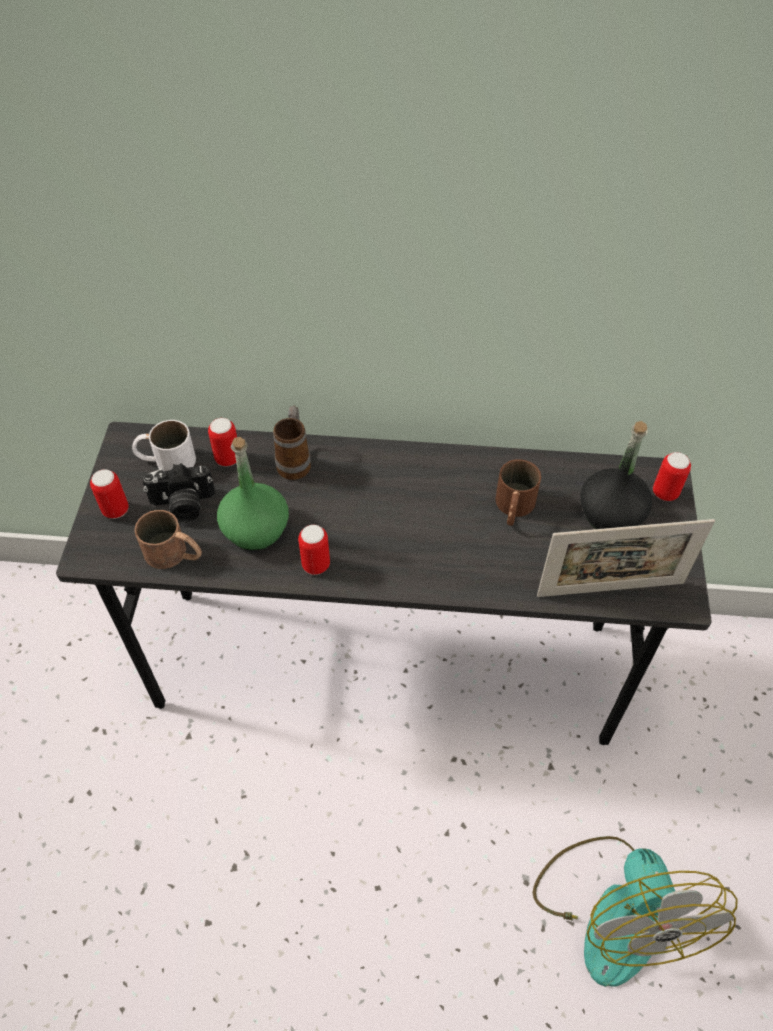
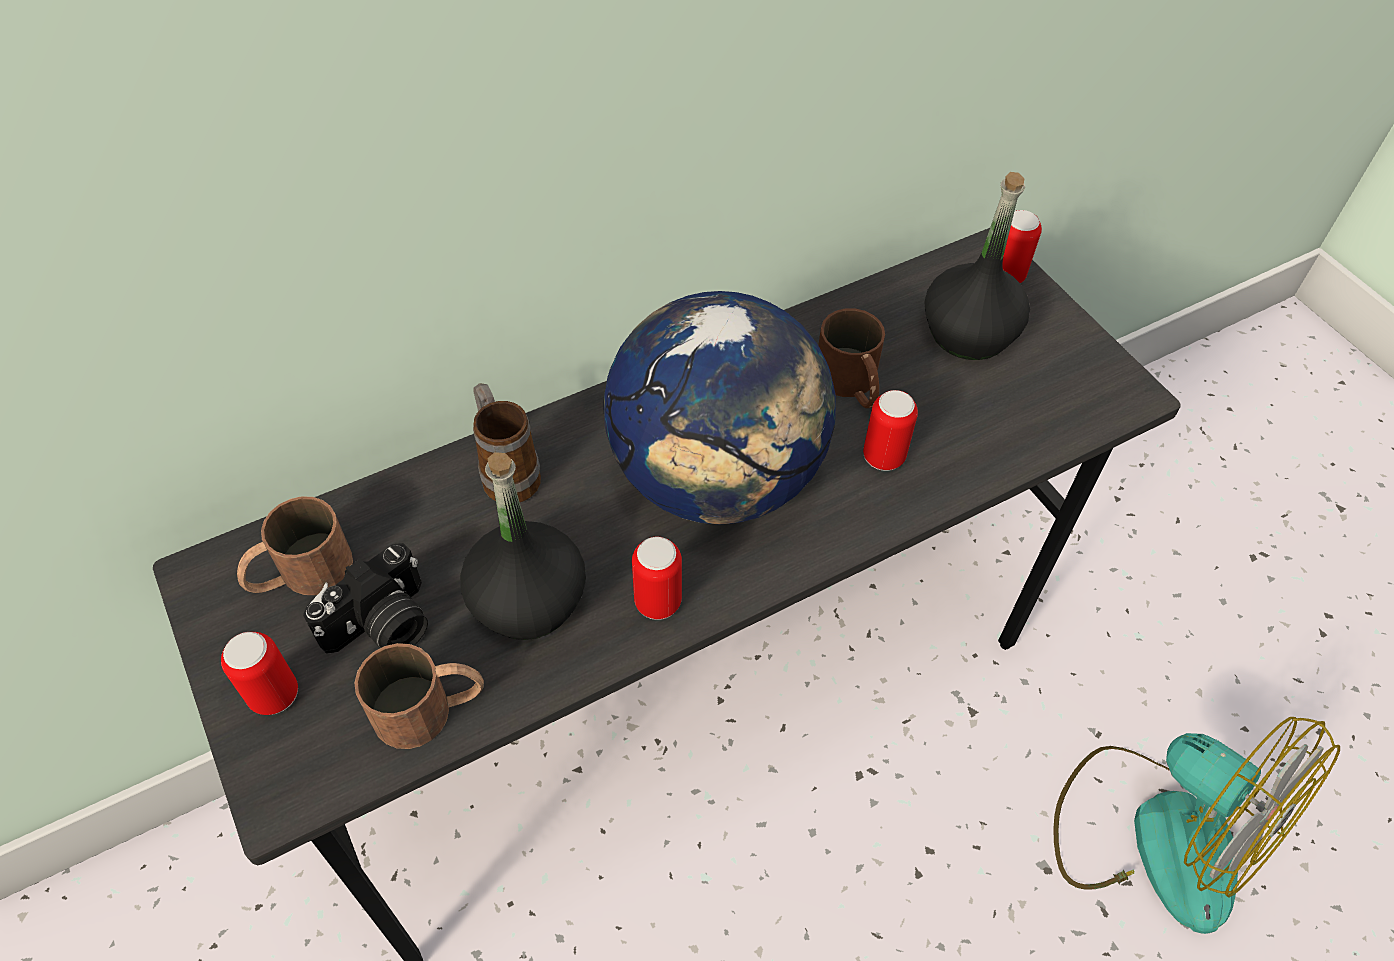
camera: 35 degrees left, 0 degrees up
(166, 460) = (300, 574): white mug -> brown mug
(228, 458) = (400, 520): can -> can (883, 457)
(256, 529) = (528, 600): green bottle -> black bottle
(397, 519) = (717, 477): none -> globe
(610, 589) = (1045, 424): picture frame -> none

